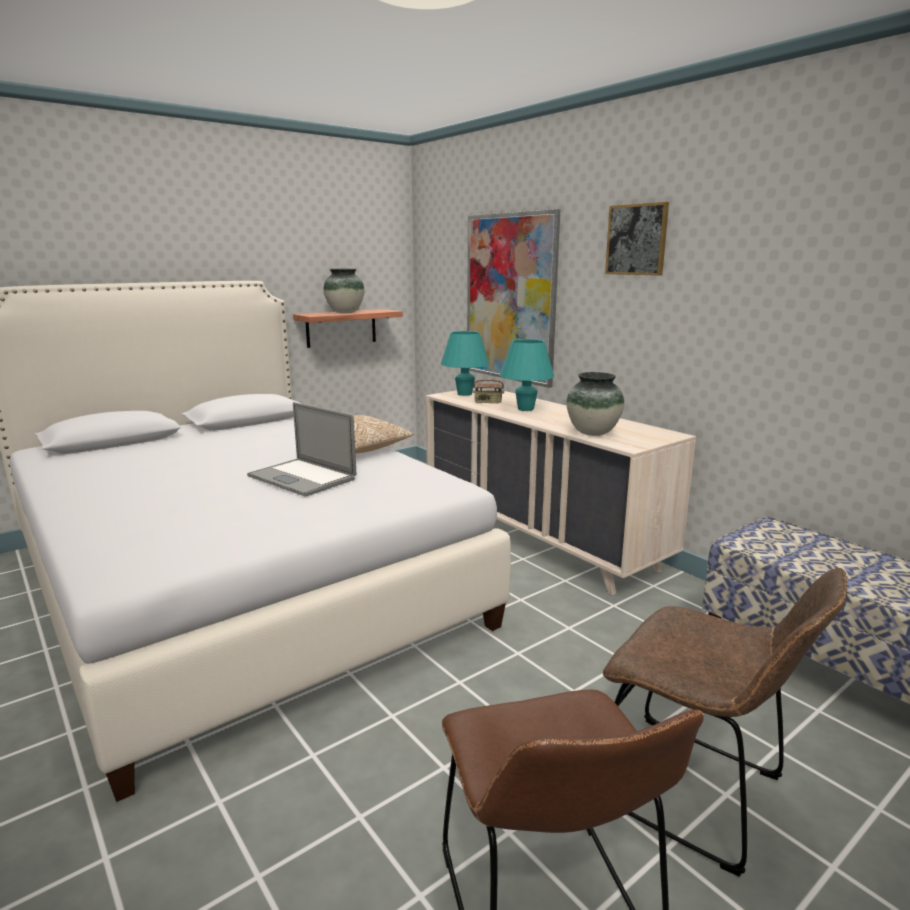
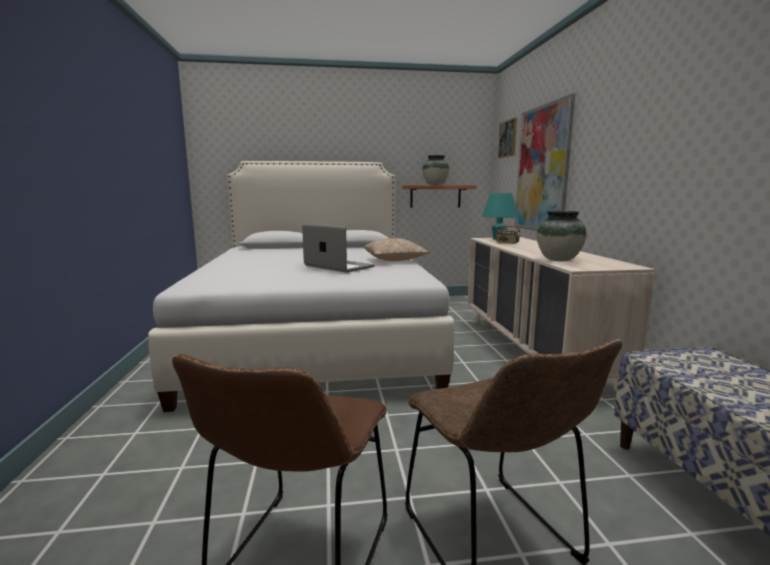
camera: 30 degrees right, 5 degrees down
(302, 477) = (338, 266): laptop -> laptop turned 150 degrees clockwise
(525, 409) = (529, 247): turquoise table lamp -> none
(636, 239) = (623, 104): picture -> picture (508, 138)

